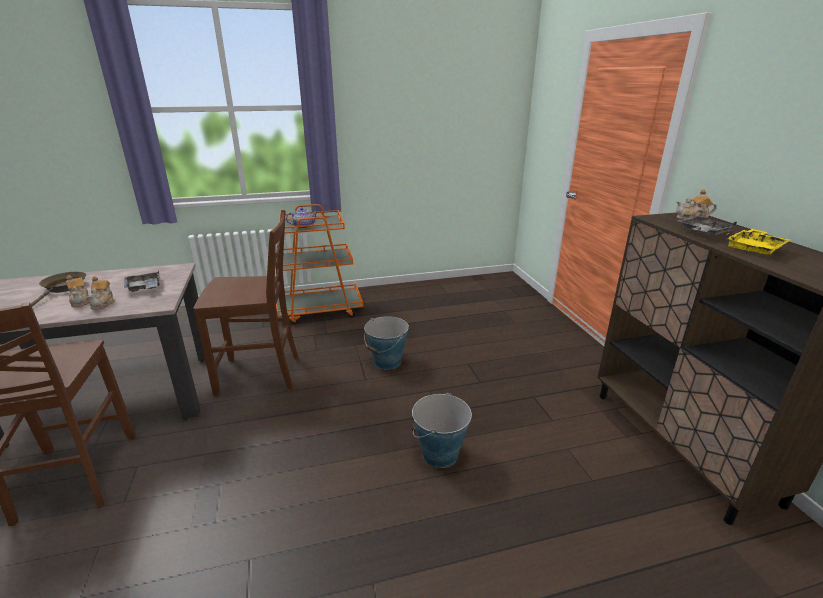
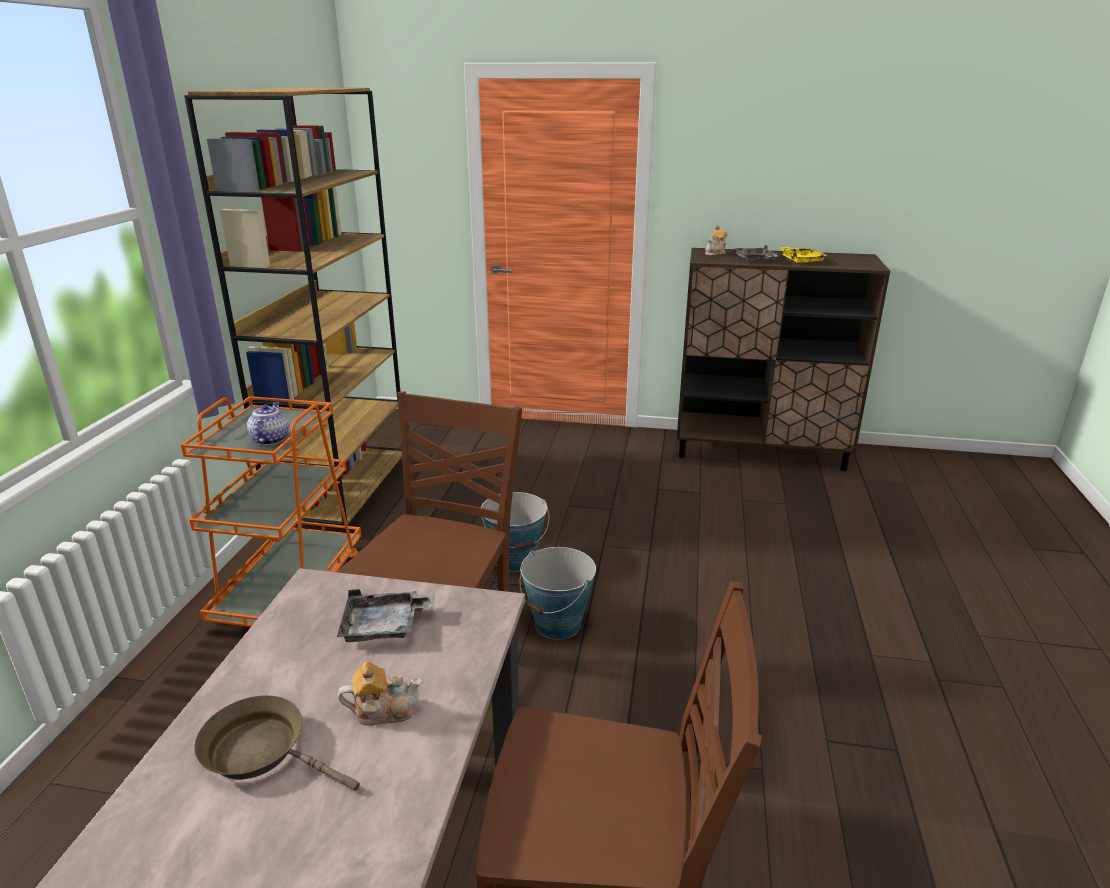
camera: 65 degrees left, 0 degrees up
(103, 303) = (425, 676): teapot -> none
(411, 292) = (342, 492): none -> brown bookcase
(440, 454) = (718, 570): bucket -> bucket (558, 624)

